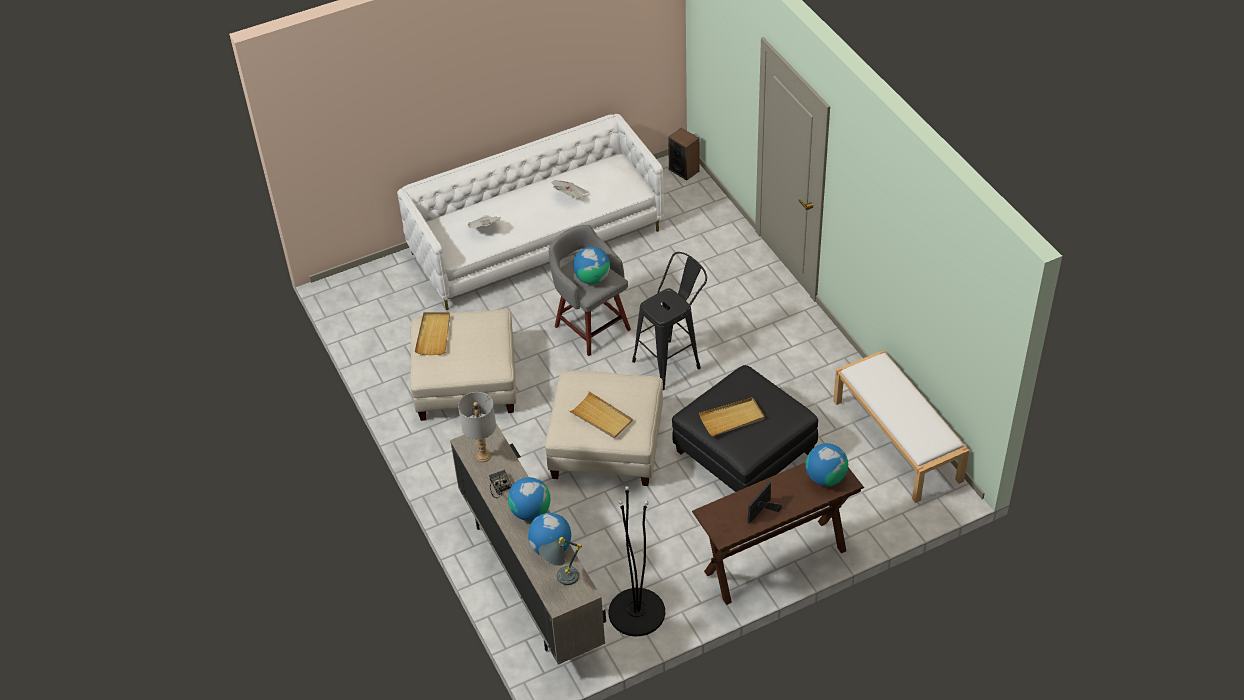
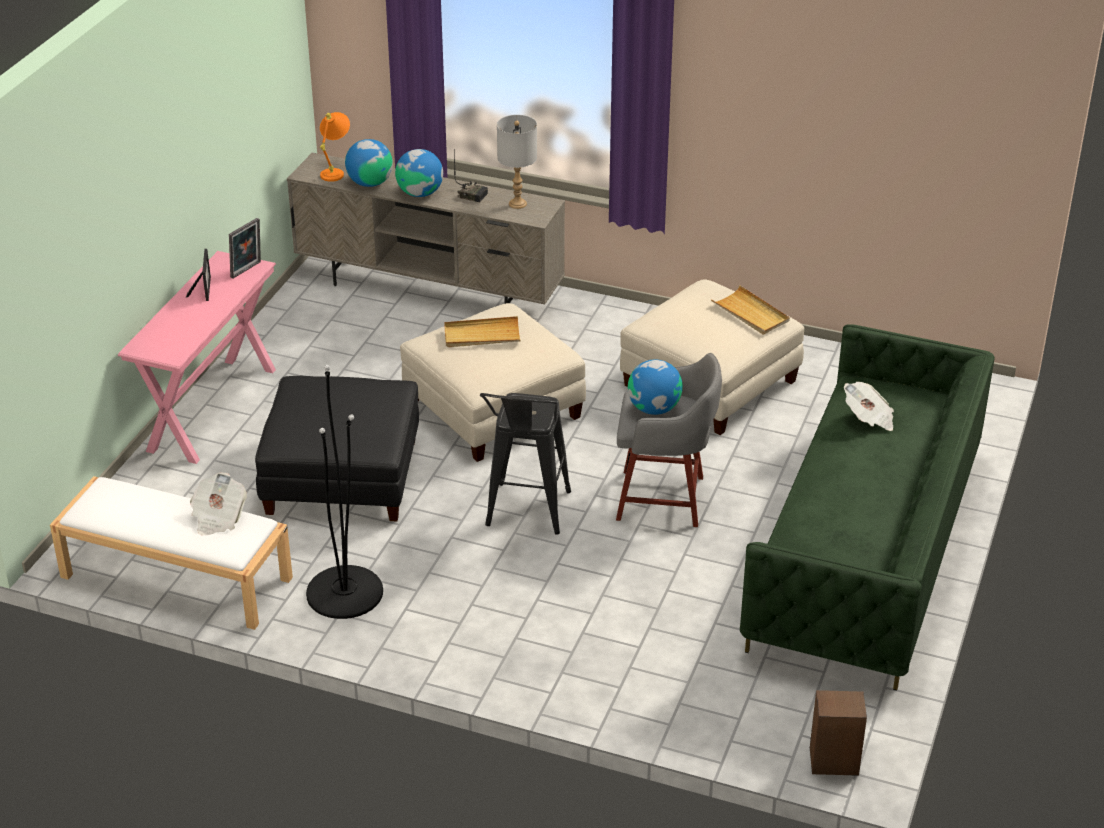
camera: 135 degrees right, 10 degrees down
(536, 241) = (865, 550): white sofa -> green sofa
(560, 579) = (335, 171): grey table lamp -> orange table lamp
(571, 196) = (835, 505): newspaper -> newspaper (218, 517)
(636, 612) = (306, 316): black floor lamp -> black floor lamp (344, 592)
(718, 513) = (247, 270): none -> picture frame
(732, 418) = (344, 399): beige tray -> none
(775, 561) = (212, 409): brown console table -> pink console table
(825, 477) = (165, 341): globe -> none

